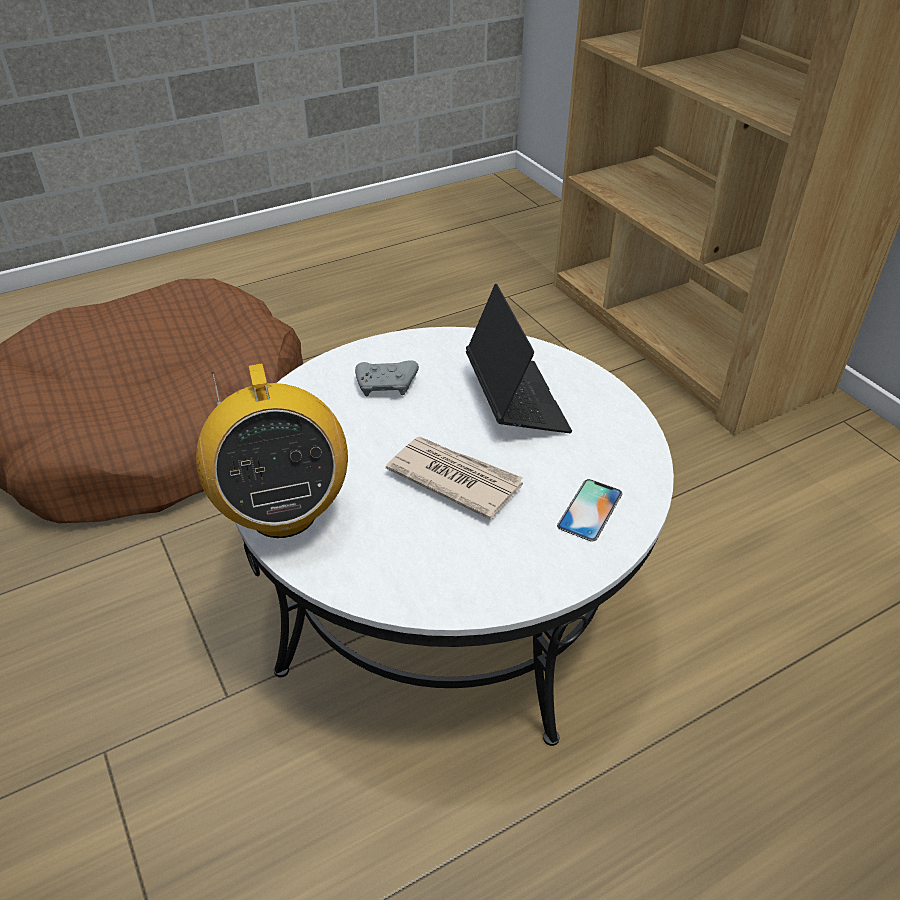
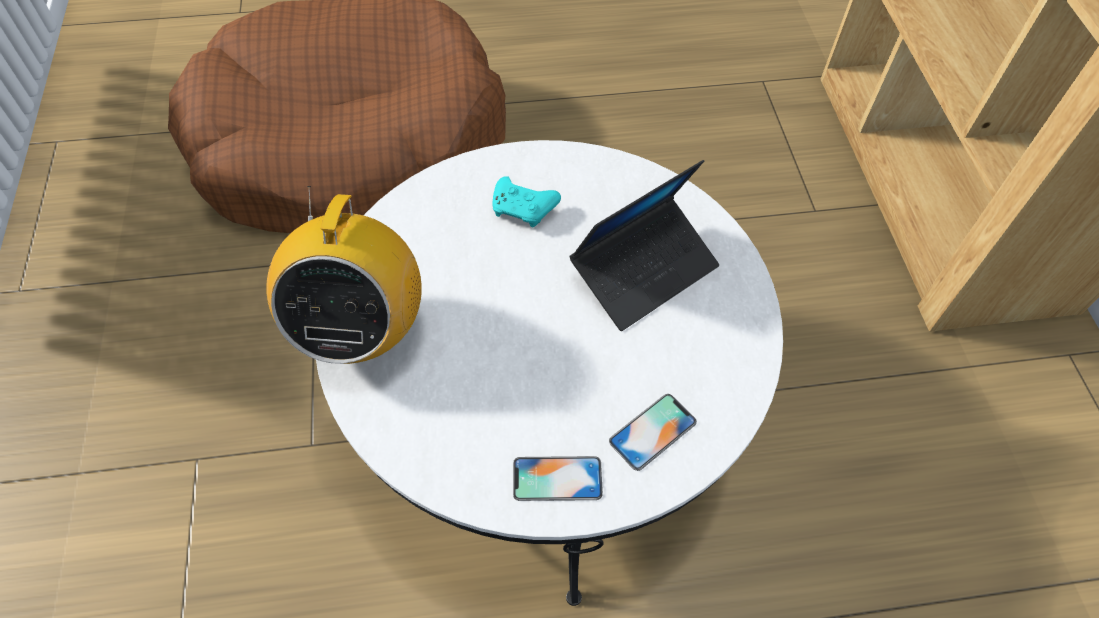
camera: 20 degrees right, 15 degrees up
(387, 385) = (524, 209): grey game controller -> turquoise game controller
(454, 478) = (536, 346): newspaper -> none
(515, 401) = (644, 270): laptop -> laptop turned 45 degrees clockwise
(529, 569) = (557, 478): none -> phone

